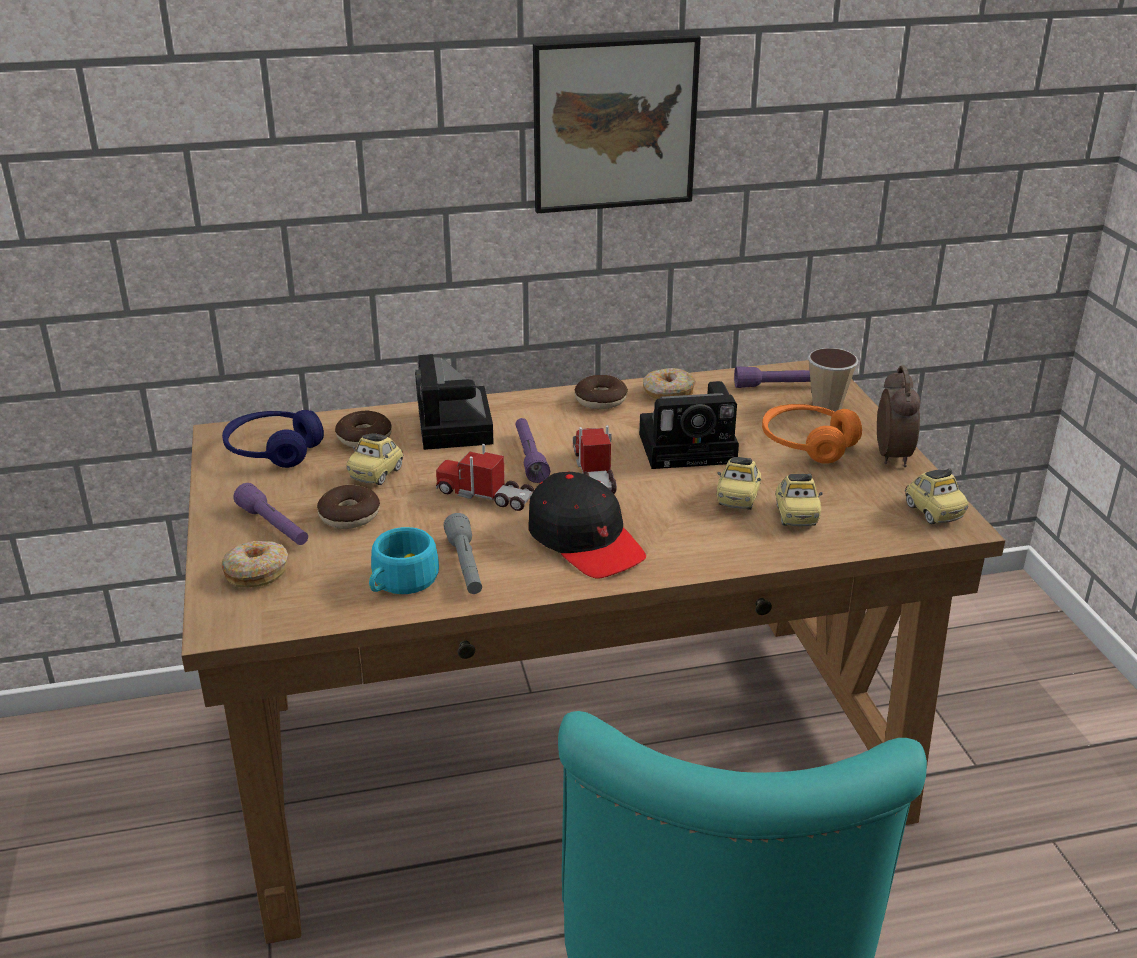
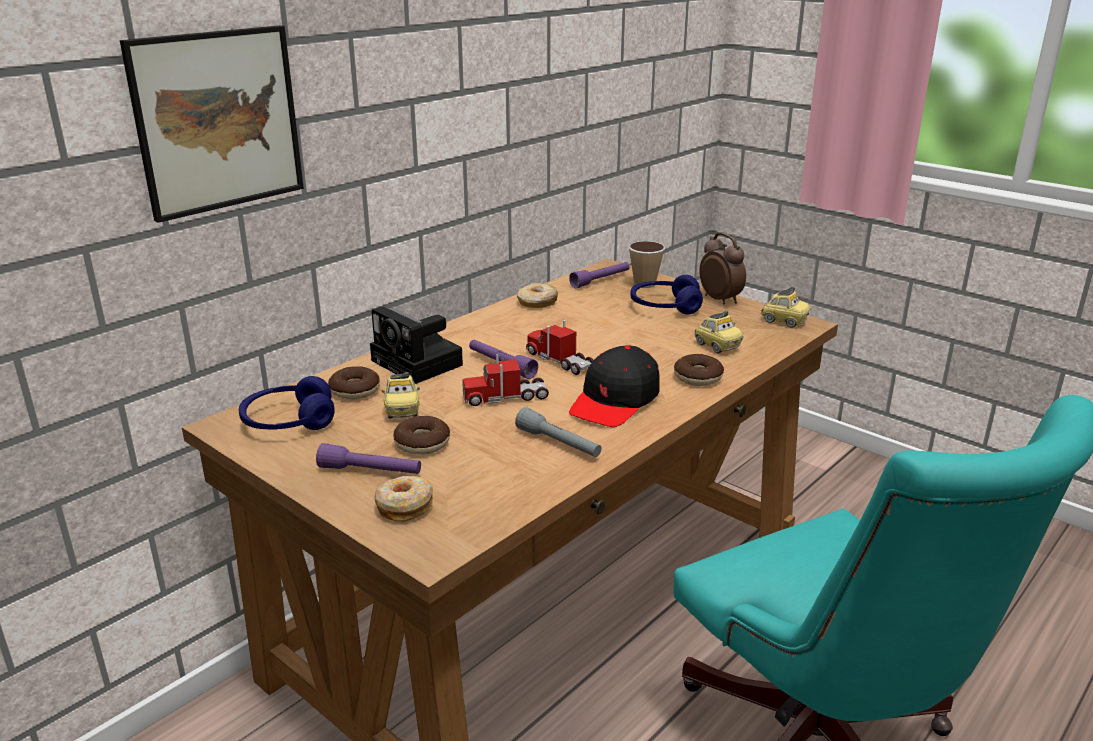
camera: 35 degrees left, 5 degrees down
(400, 582) = (528, 471): turquoise cup -> none
(585, 540) = (615, 401): black cap -> black cap turned 105 degrees clockwise
(600, 400) = (498, 318): donut -> donut (698, 377)
(614, 124) = (473, 94): picture -> picture (218, 121)
(691, 447) = (599, 328): camera -> none
(738, 498) = (670, 347): toy car -> none
(807, 444) = (665, 307): orange headphones -> blue headphones

